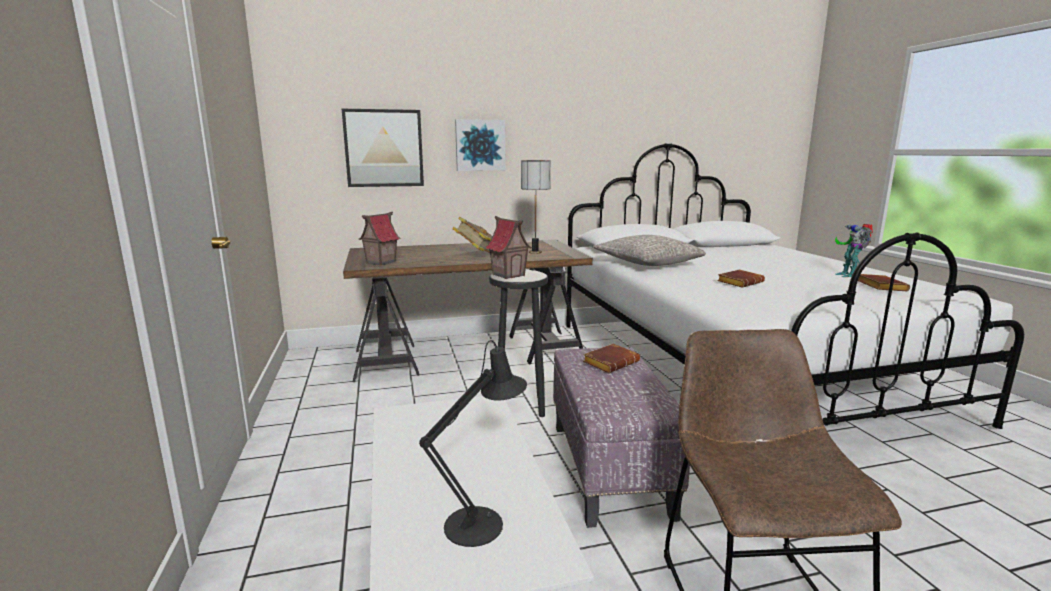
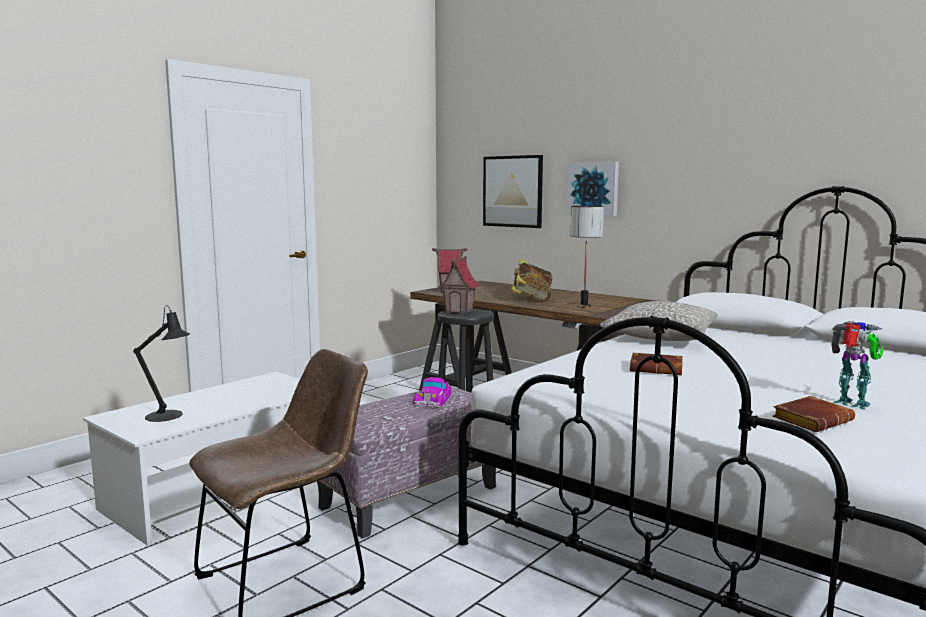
camera: 55 degrees right, 5 degrees down
(610, 362) = (433, 399): brown book -> toy car
(848, 275) = (853, 404): toy robot -> toy robot turned 90 degrees clockwise

